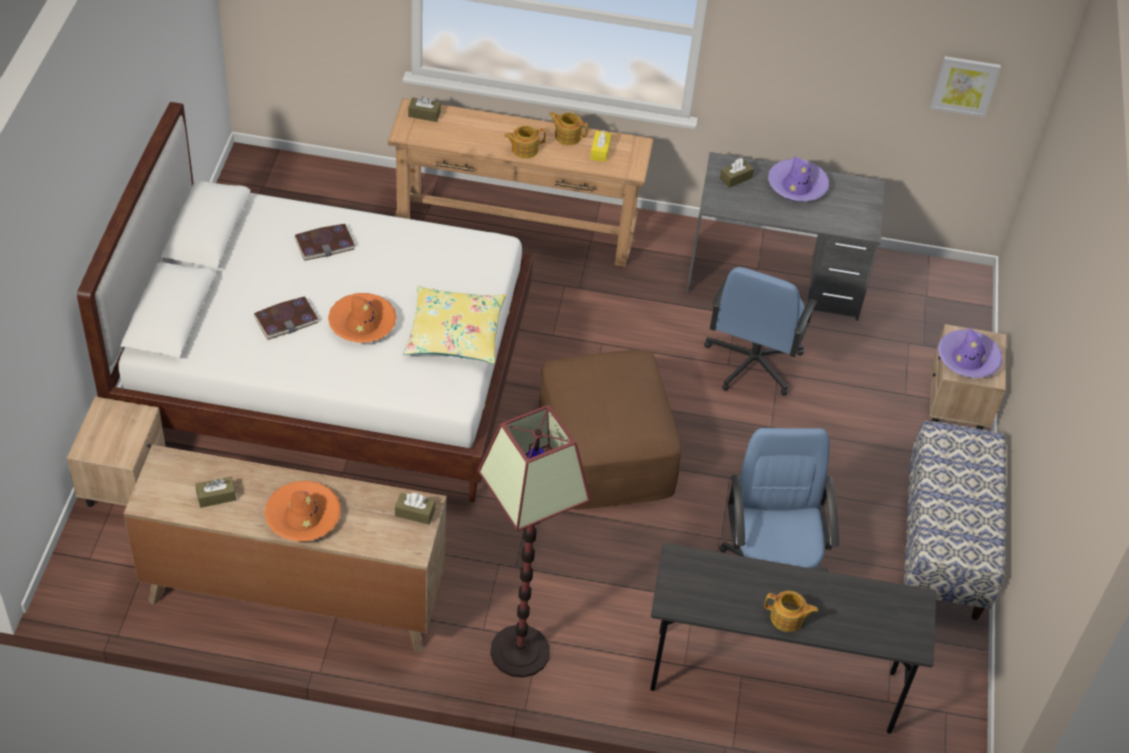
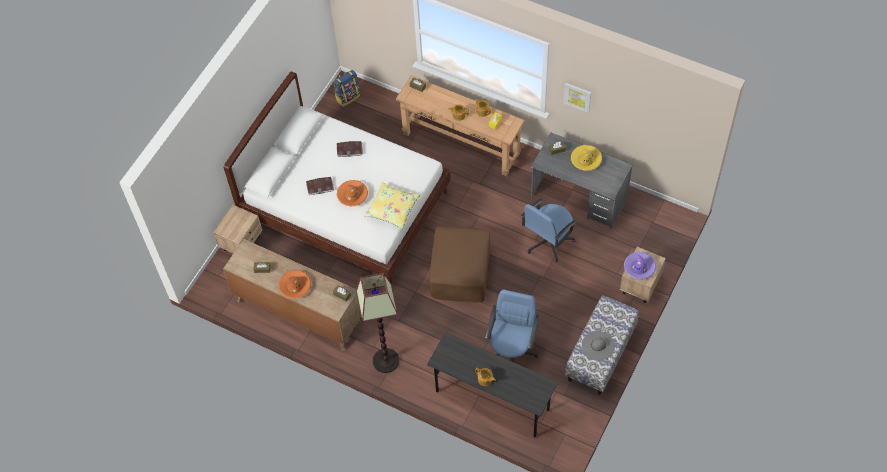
camera: 25 degrees right, 10 degrees up
(263, 183) = (347, 97): none -> backpack
(797, 186) = (586, 160): purple hat -> yellow hat
(961, 513) = (598, 345): none -> grey hat
(964, 85) = (670, 131): picture -> picture (577, 97)

